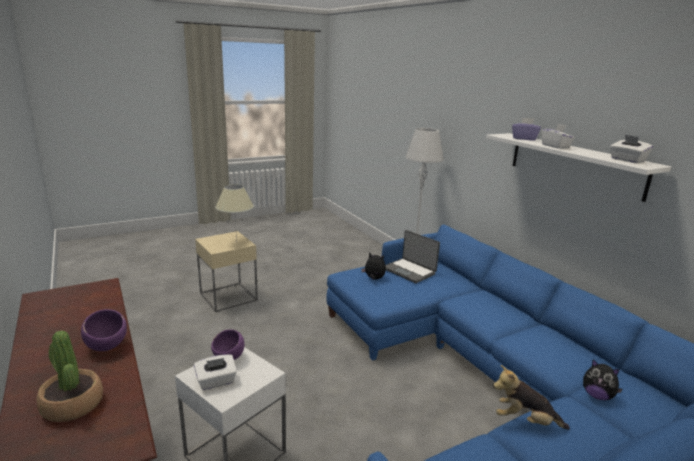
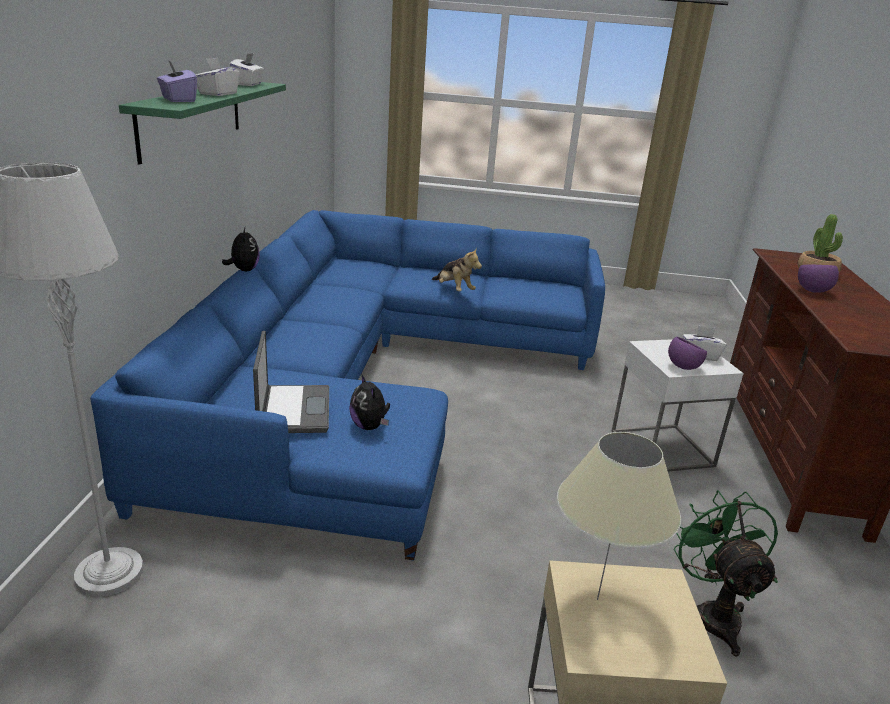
camera: 145 degrees left, 5 degrees up
(189, 346) = (712, 614): none -> green fan
(574, 164) = (192, 117): white shelf -> green shelf
(597, 396) = (372, 280): plush toy -> plush toy (244, 270)

